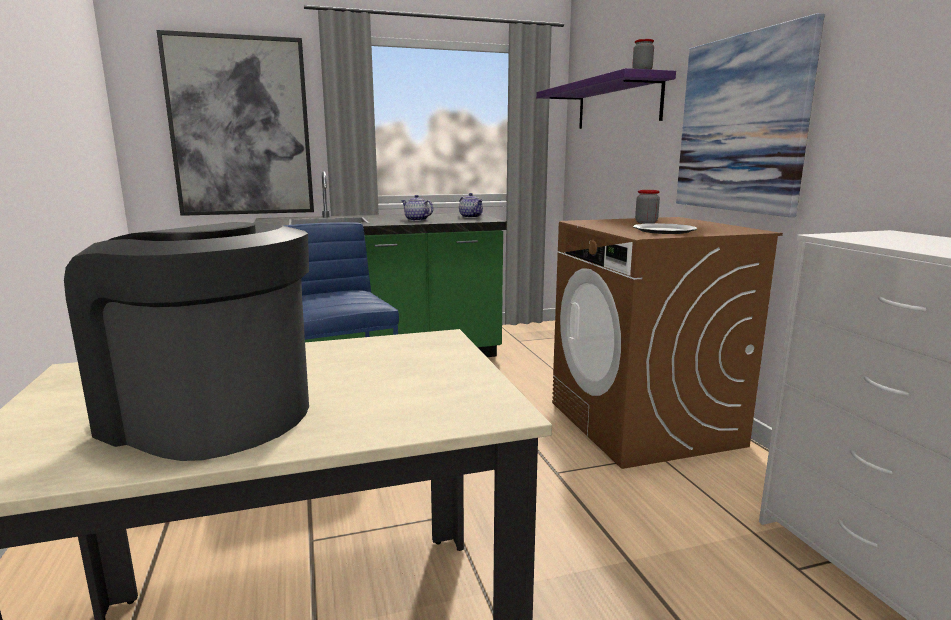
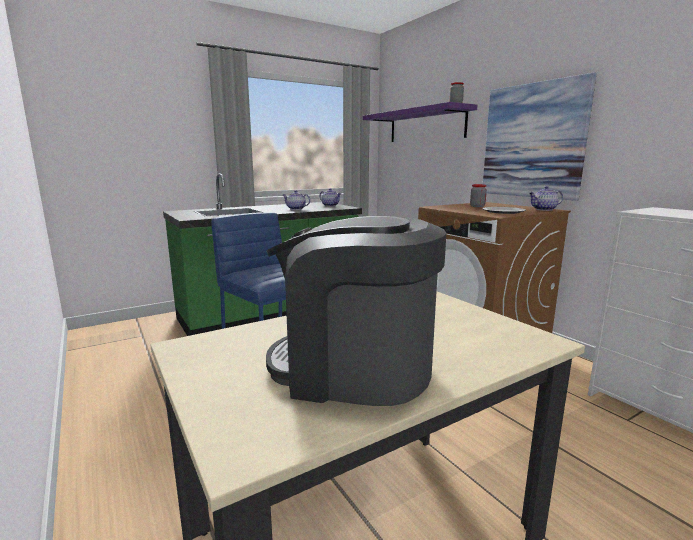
camera: 15 degrees left, 0 degrees up
(241, 127) = (144, 138): picture -> none
(739, 230) = (544, 209): none -> teapot

